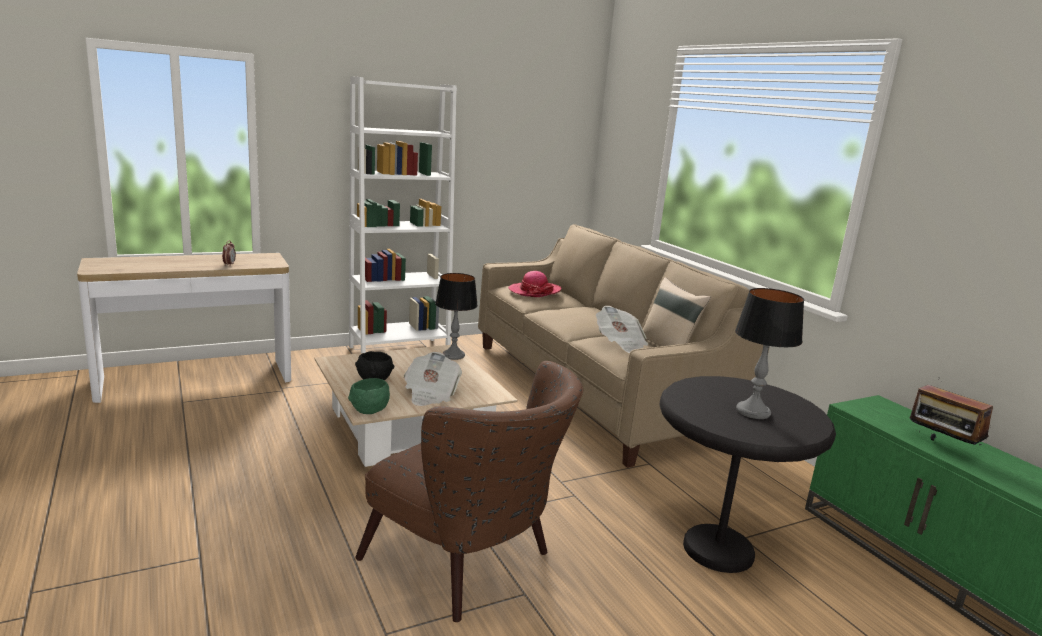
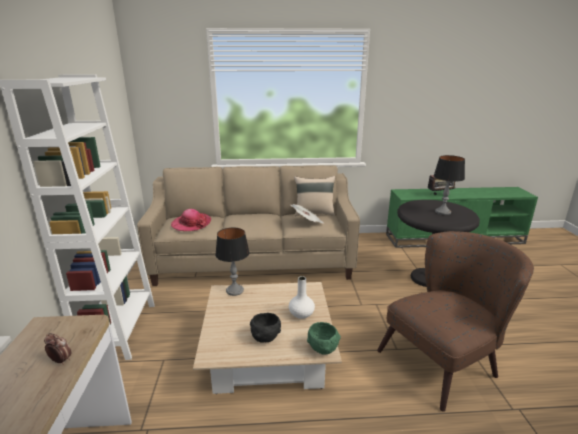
camera: 65 degrees left, 5 degrees up
(430, 394) = (301, 314): newspaper -> white vase

